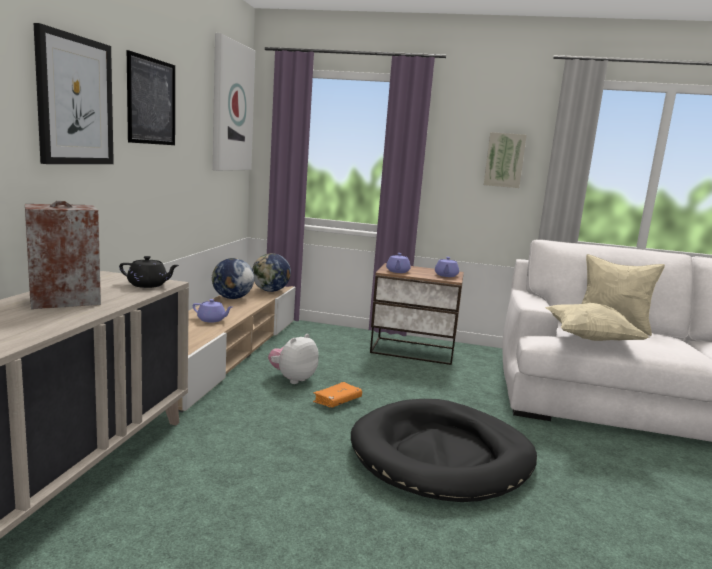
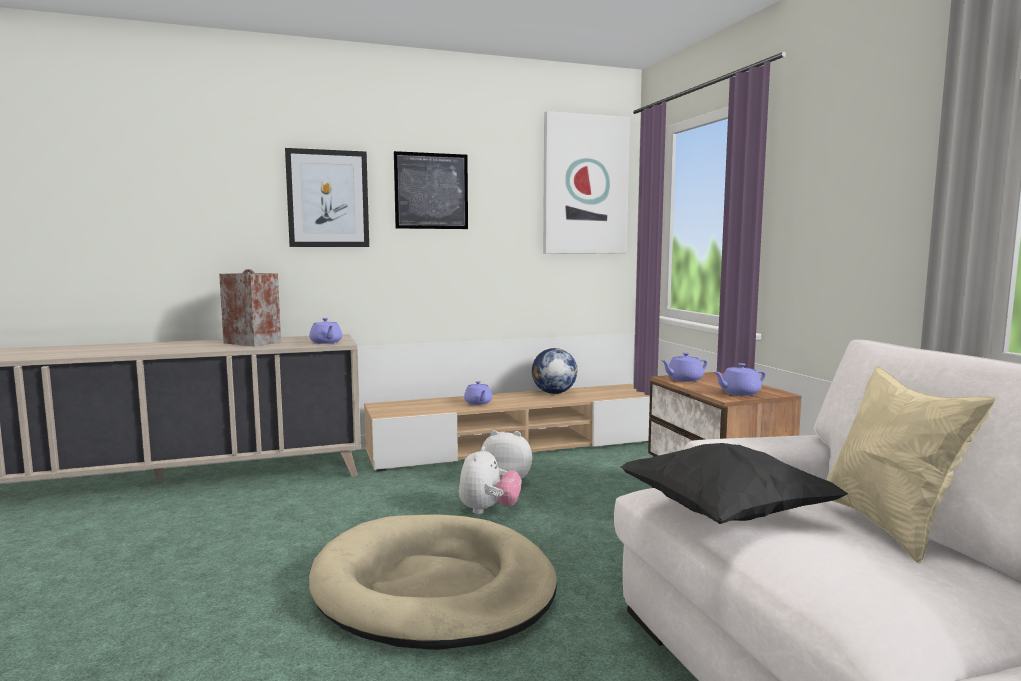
camera: 60 degrees right, 5 degrees down
(148, 285) = (326, 342): black teapot -> purple teapot
(270, 291) = (612, 395): globe -> none
(337, 401) = (488, 510): orange book -> plush toy
(442, 455) = (434, 588): black dog bed -> beige dog bed
(504, 160) = (883, 200): picture -> none
(589, 339) = (725, 514): beige pillow -> black pillow

